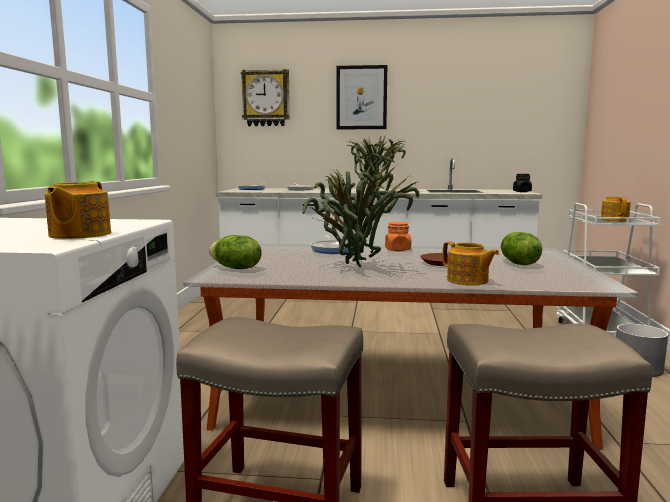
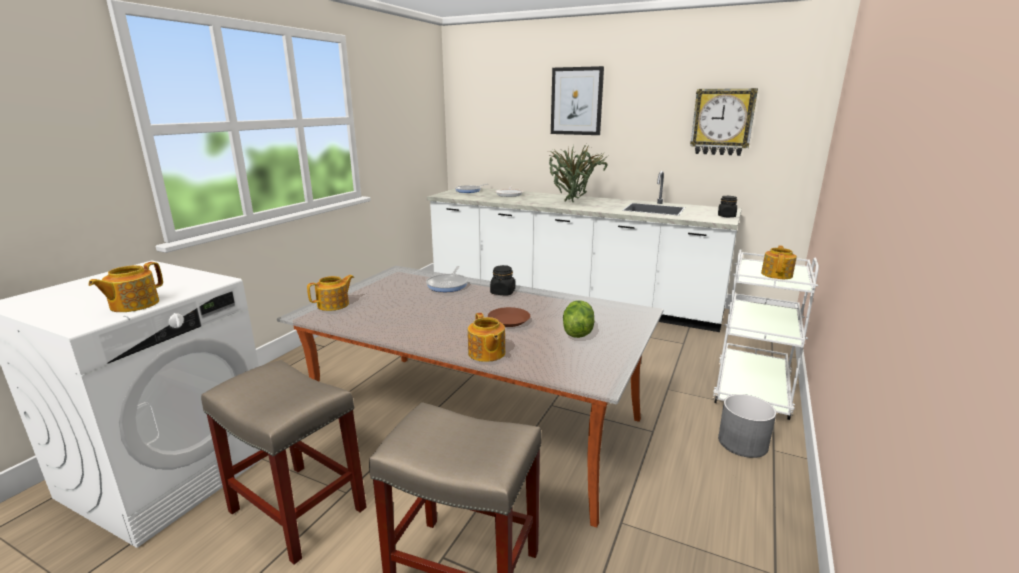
camera: 20 degrees right, 10 degrees up
(235, 268) = (334, 305): lettuce -> teapot
(266, 98) = (487, 101): wall clock -> wall clock (722, 122)
(357, 268) = (424, 318): potted plant -> none
(398, 250) = (502, 292): orange jar -> black jar

